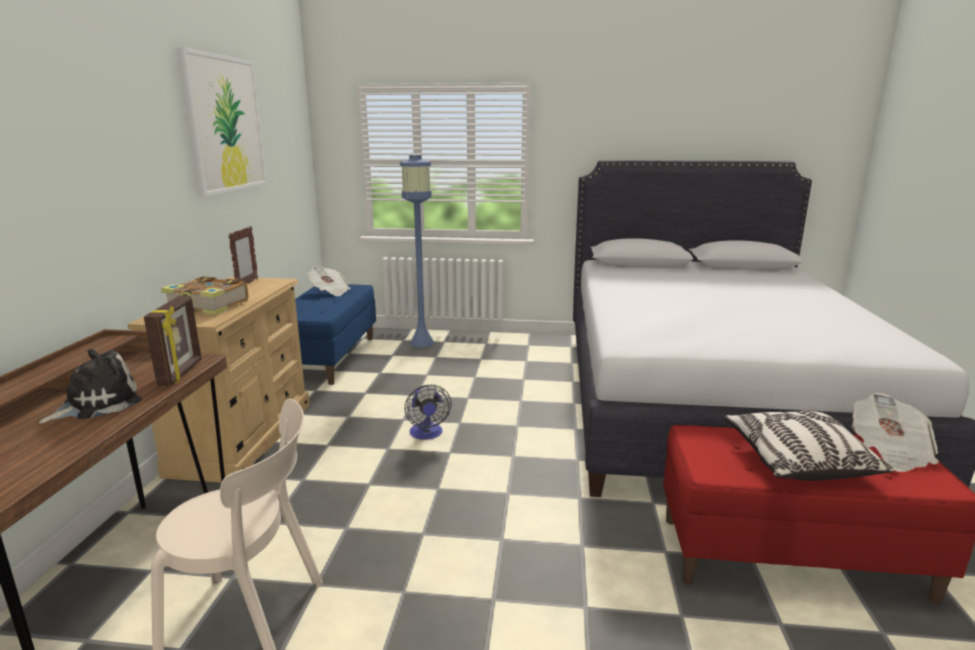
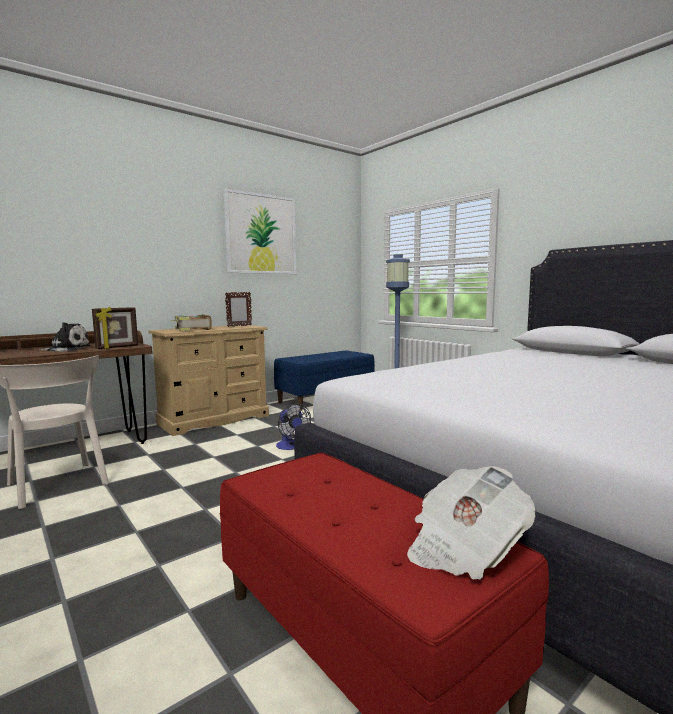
camera: 45 degrees right, 10 degrees down
(330, 292) = (340, 354): newspaper -> none
(427, 434) = (291, 446): fan -> fan turned 60 degrees counterclockwise
(797, 461) = (337, 507): pillow -> none

